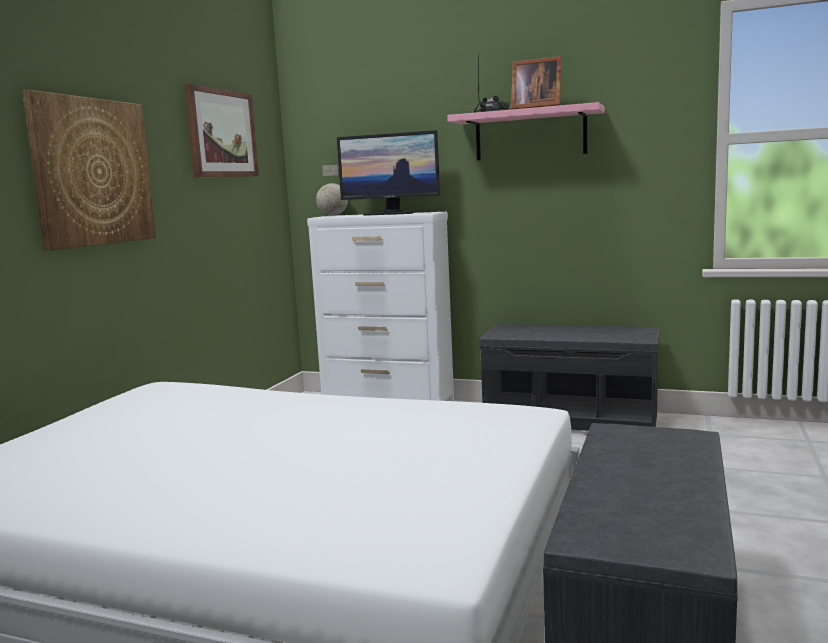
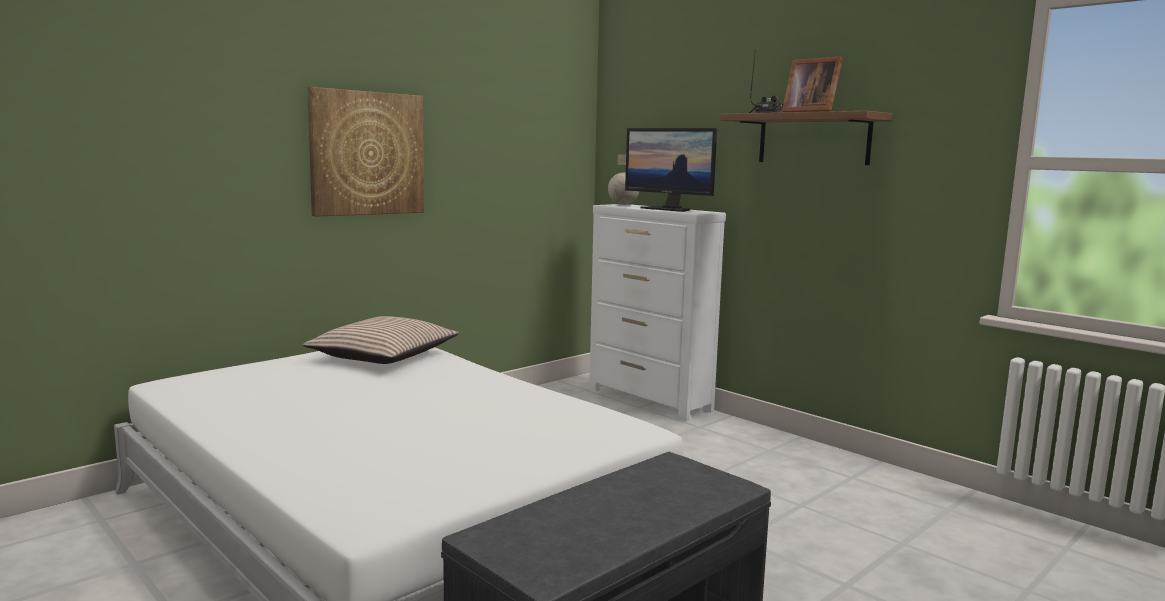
camera: 25 degrees right, 0 degrees up
(172, 401) = (383, 356): none -> pillow
(221, 133) = (515, 120): picture -> none
(530, 134) = (813, 139): pink shelf -> brown shelf
(572, 420) = (810, 458): grey bench -> none

